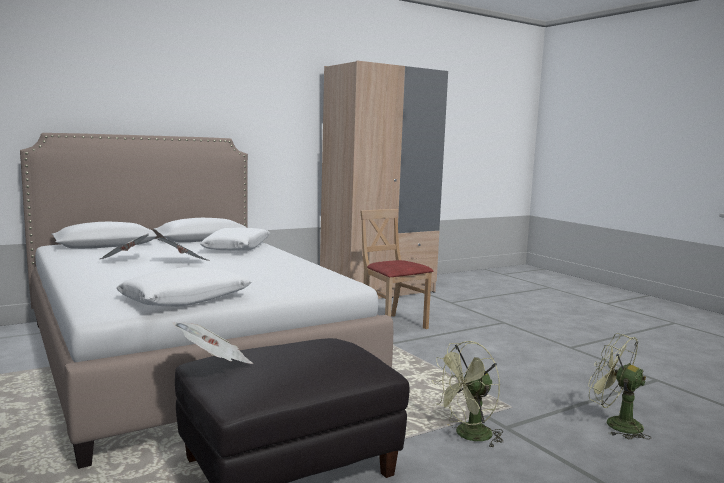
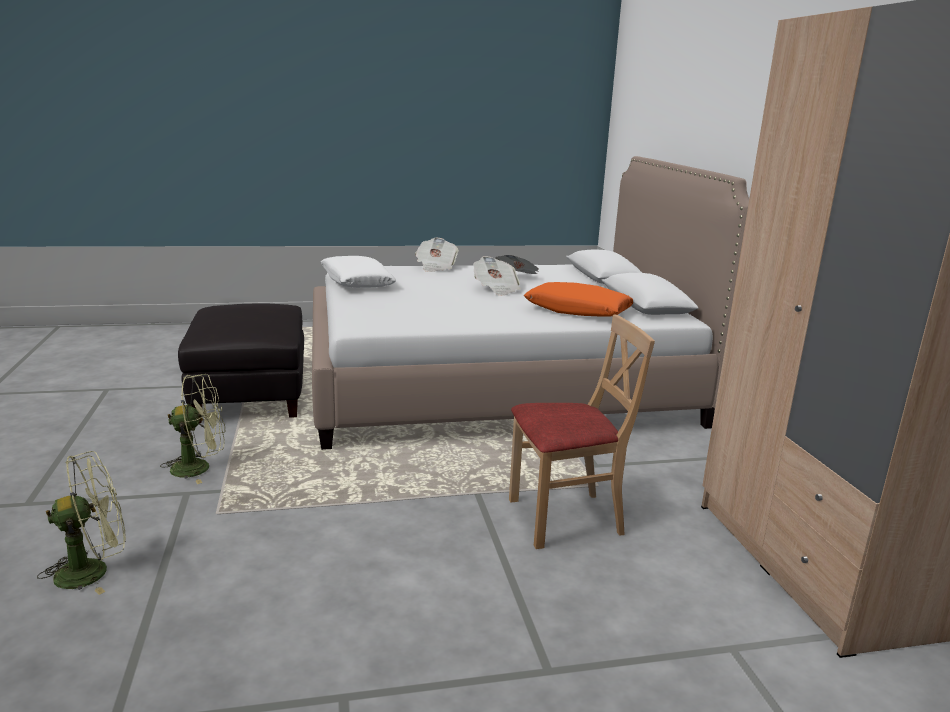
camera: 110 degrees right, 10 degrees up
(214, 362) = (263, 300): newspaper -> newspaper (435, 267)
(237, 248) = (578, 311): white pillow -> orange pillow
(468, 436) = (199, 468): green fan -> green fan turned 90 degrees clockwise

